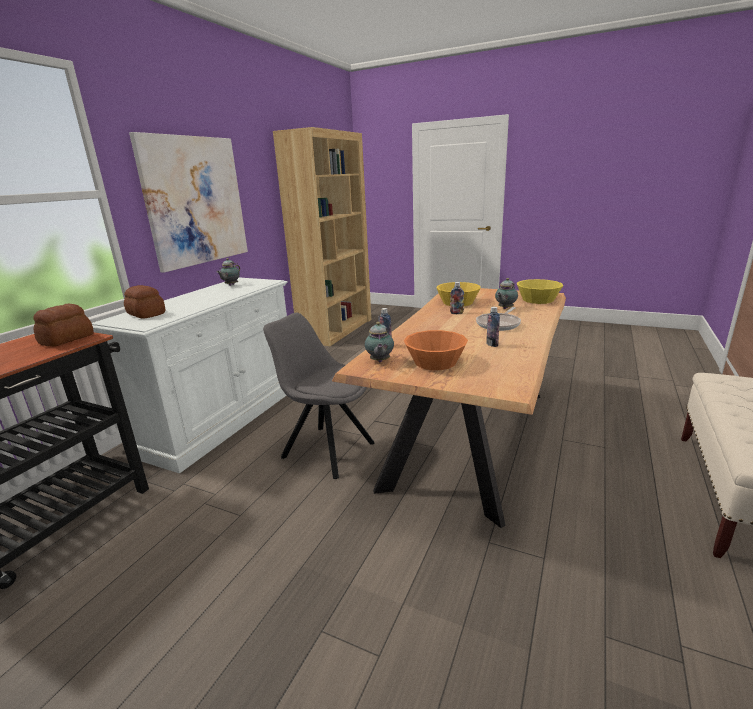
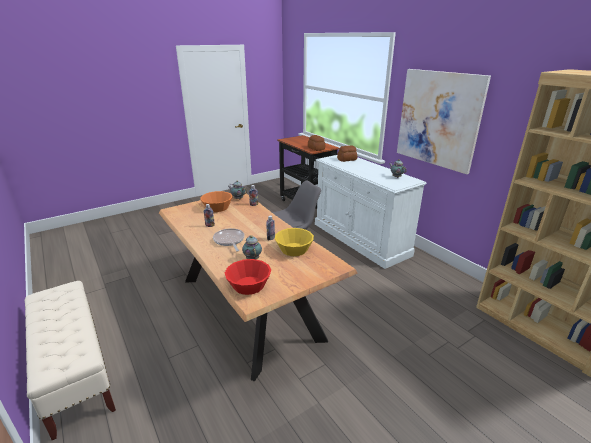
camera: 120 degrees right, 5 degrees up
(537, 299) = (249, 285): yellow bowl -> red bowl

